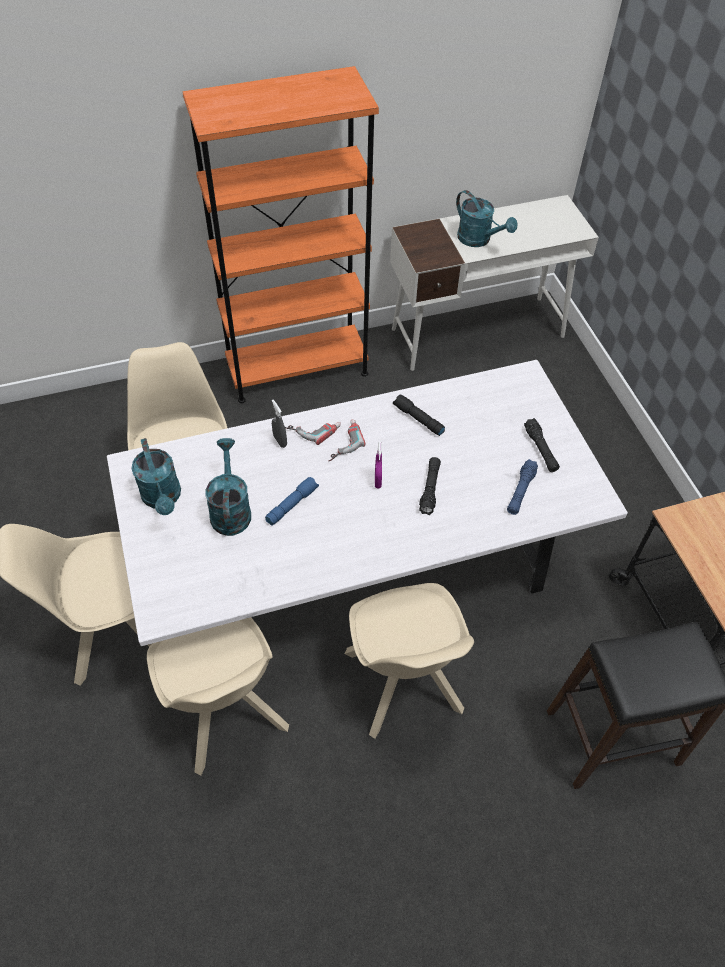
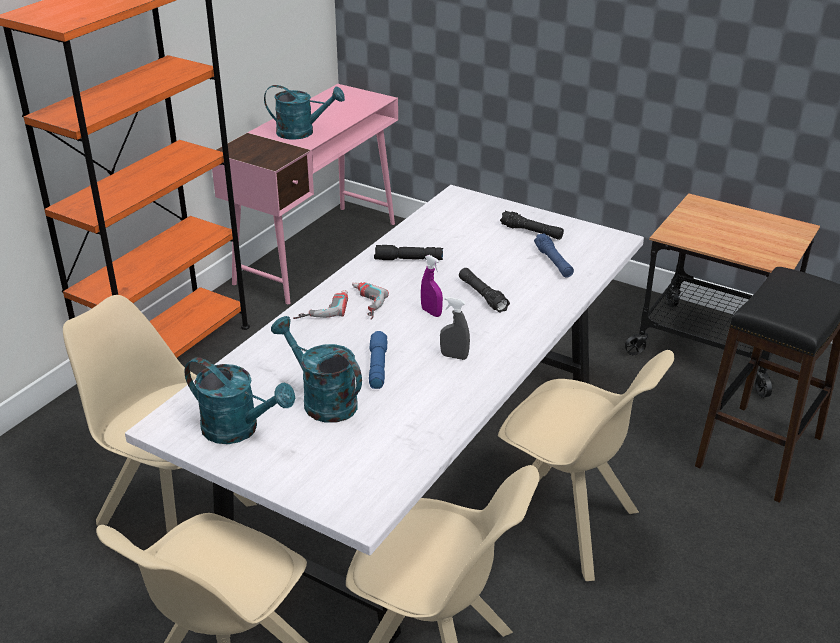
camera: 40 degrees left, 20 degrees down
(280, 441) = (302, 331): grey spray bottle -> grey spray bottle (454, 356)
(478, 332) = (317, 252): white desk -> pink desk

